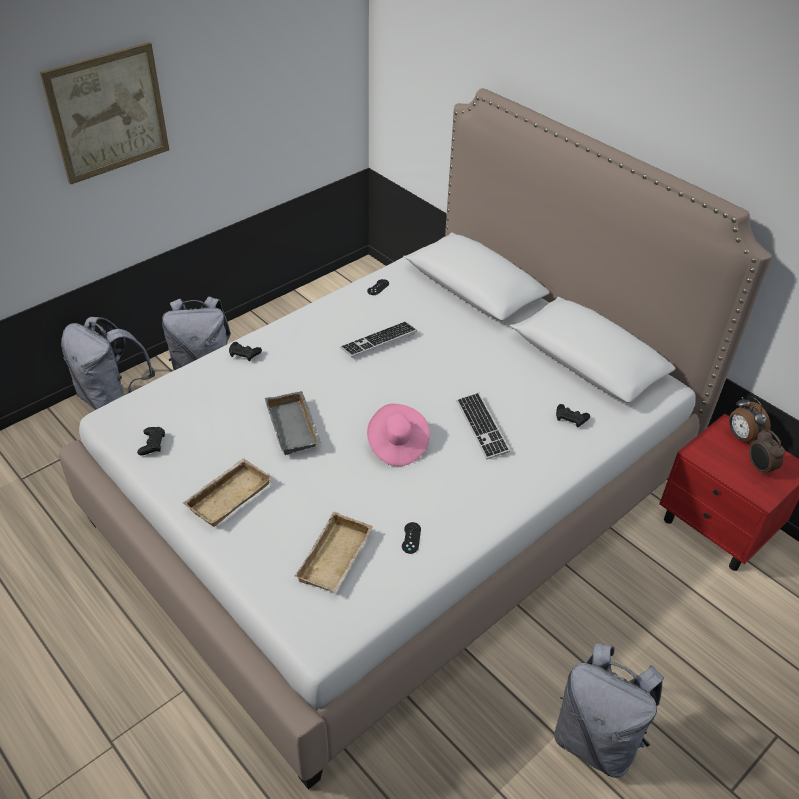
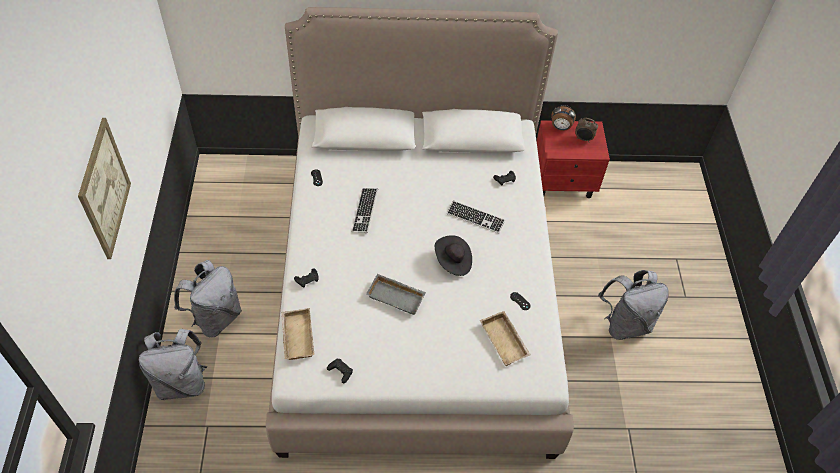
camera: 50 degrees left, 10 degrees up
(228, 495) = (417, 359): beige tray -> beige tray (296, 336)
(397, 445) = (453, 262): pink hat -> black hat

